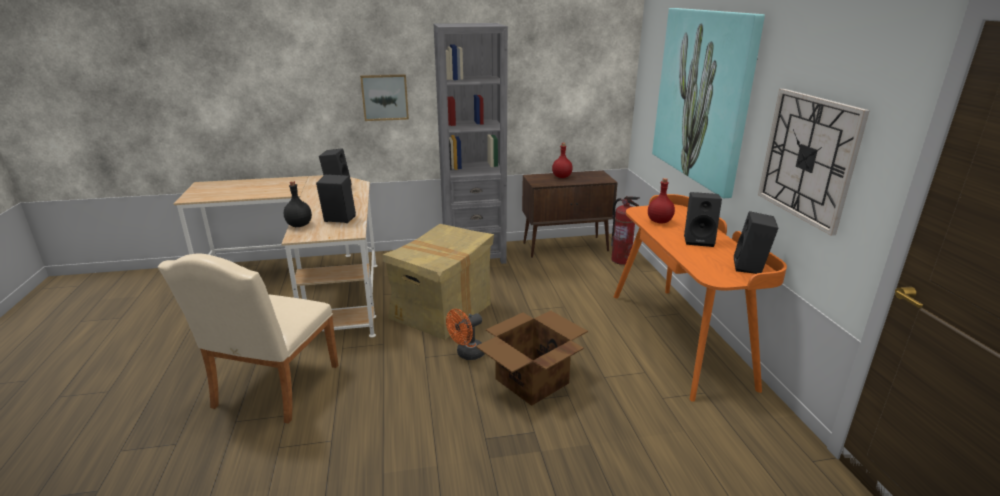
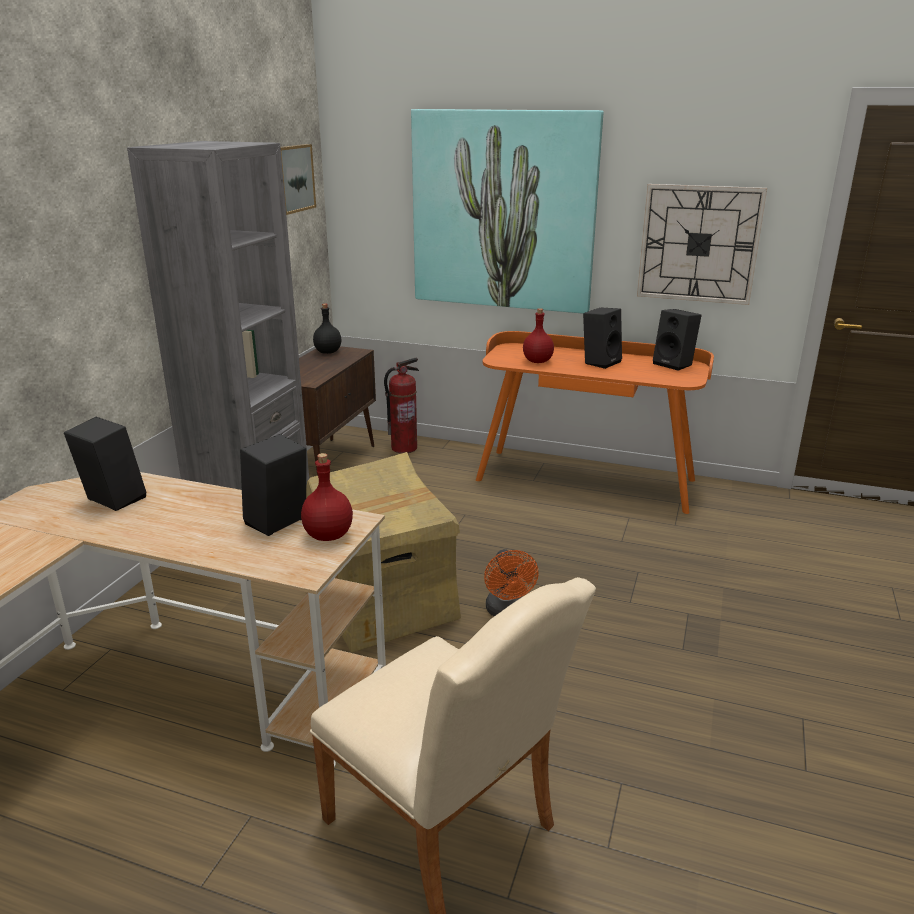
camera: 60 degrees left, 0 degrees up
(299, 225) = (250, 562): black bottle -> black bottle (327, 352)
(385, 97) = (73, 302): picture -> picture (292, 178)
(531, 381) = (597, 585): cardboard box -> none
(562, 177) = (308, 366): red bottle -> red bottle (328, 535)

